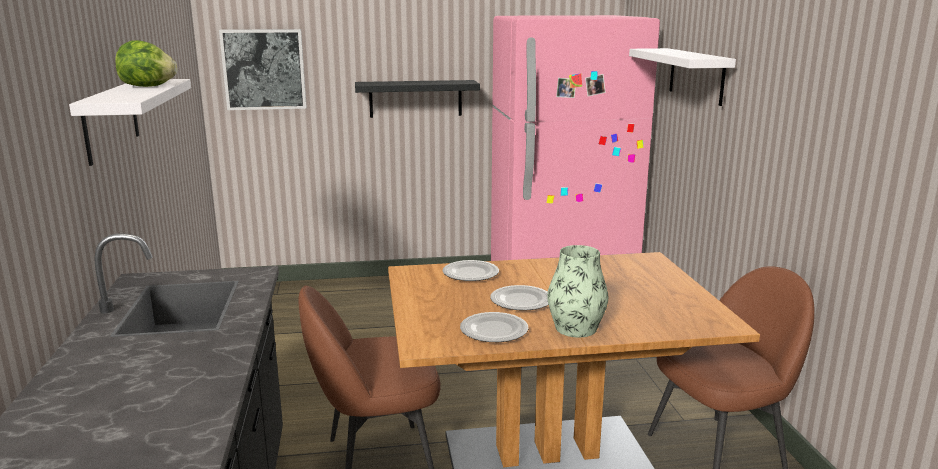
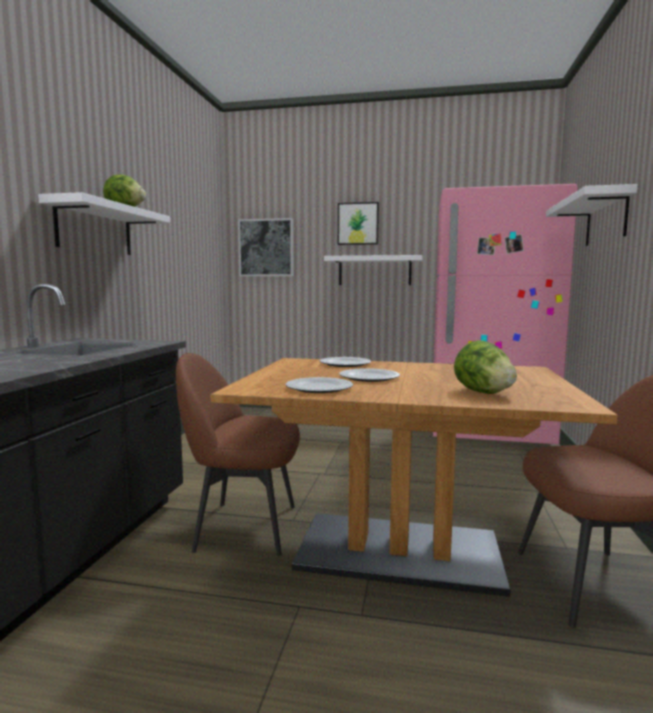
camera: 20 degrees right, 10 degrees down
(391, 37) = (358, 224): none -> picture
(415, 98) = (374, 271): black shelf -> white shelf
(575, 328) = (401, 393): vase -> none
(642, 315) = (483, 392): none -> lettuce

